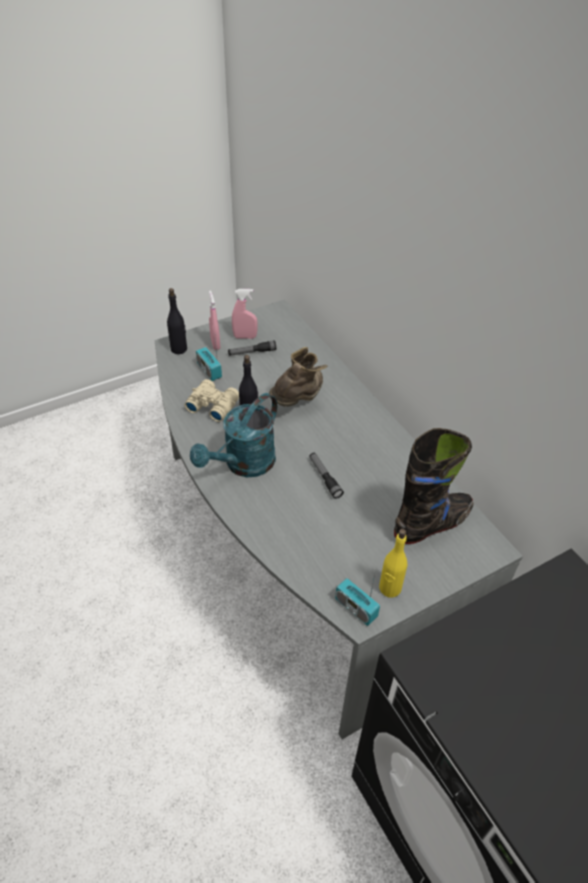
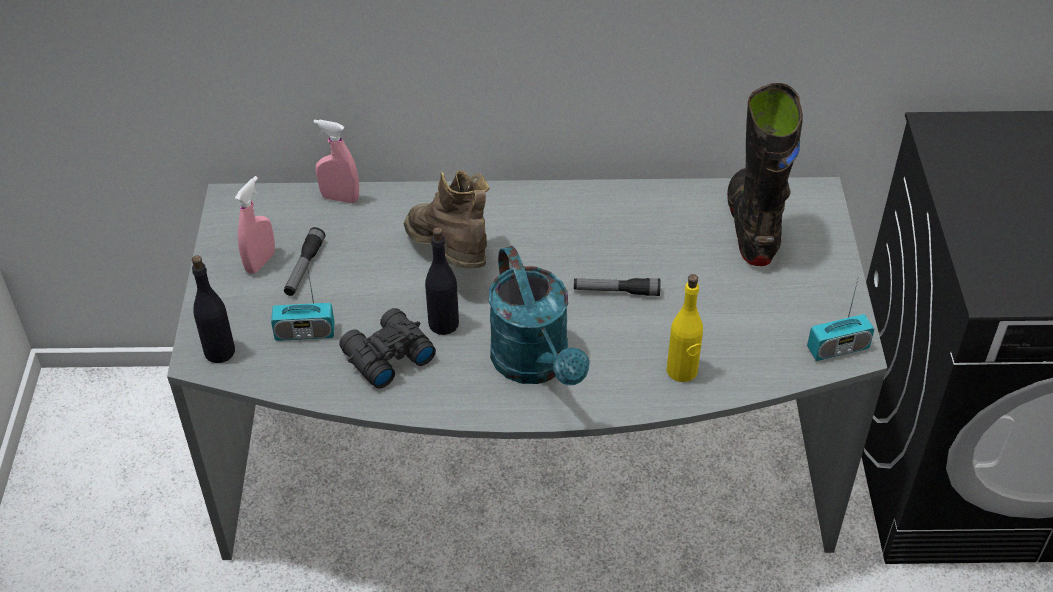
camera: 60 degrees left, 0 degrees up
(212, 404) = (385, 356): beige binoculars -> black binoculars
(215, 344) = (246, 302): pink spray bottle -> pink spray bottle (340, 198)
(389, 588) = (825, 306): yellow bottle -> yellow bottle (682, 371)

